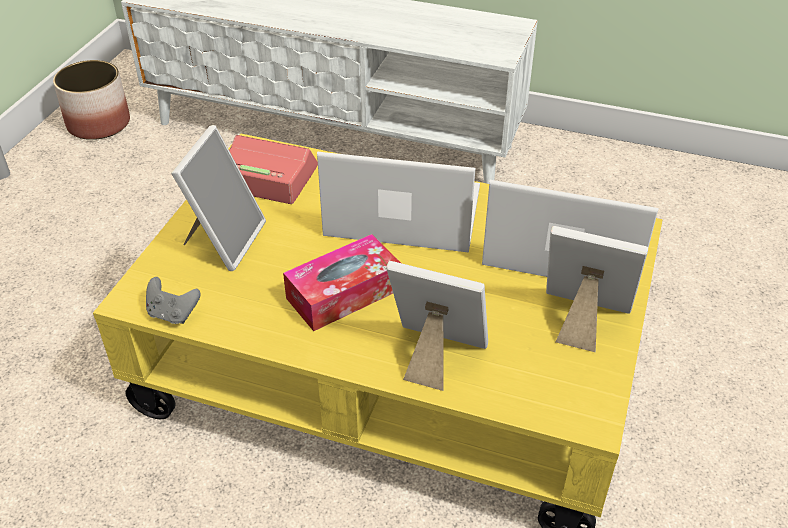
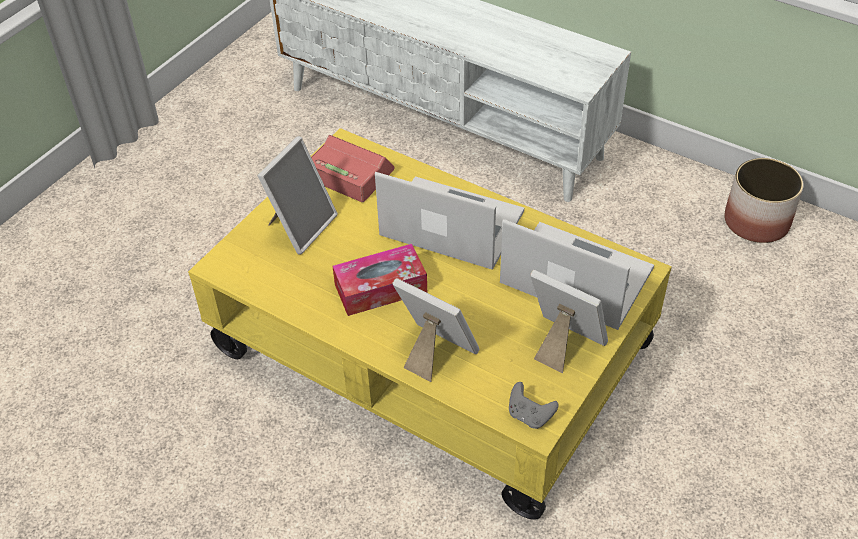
camera: 15 degrees right, 5 degrees up
(99, 124) = (241, 82): planter -> planter (757, 221)
(173, 314) = (246, 283): grey game controller -> grey game controller (529, 416)

